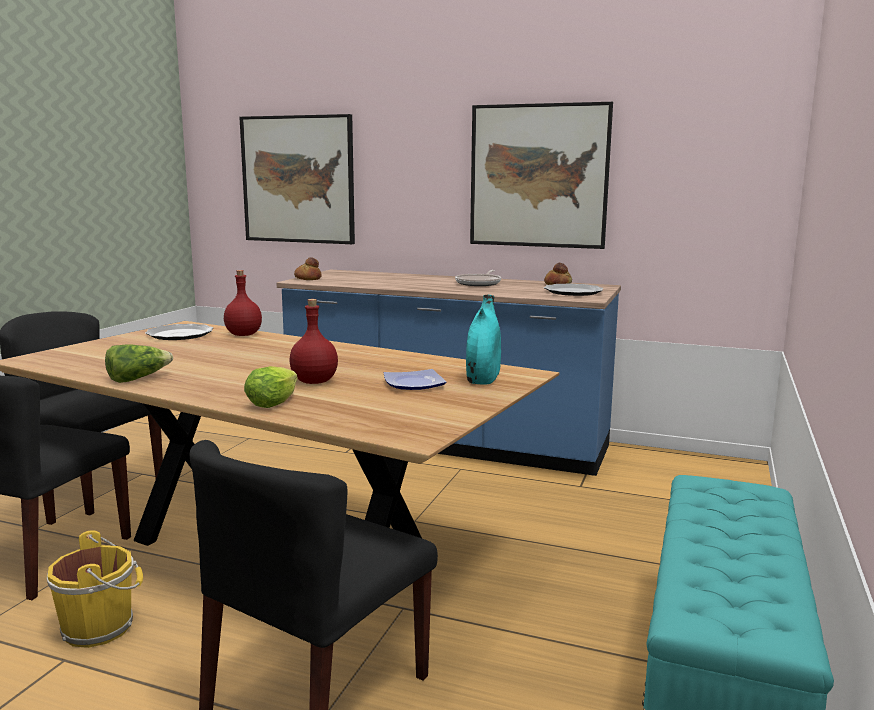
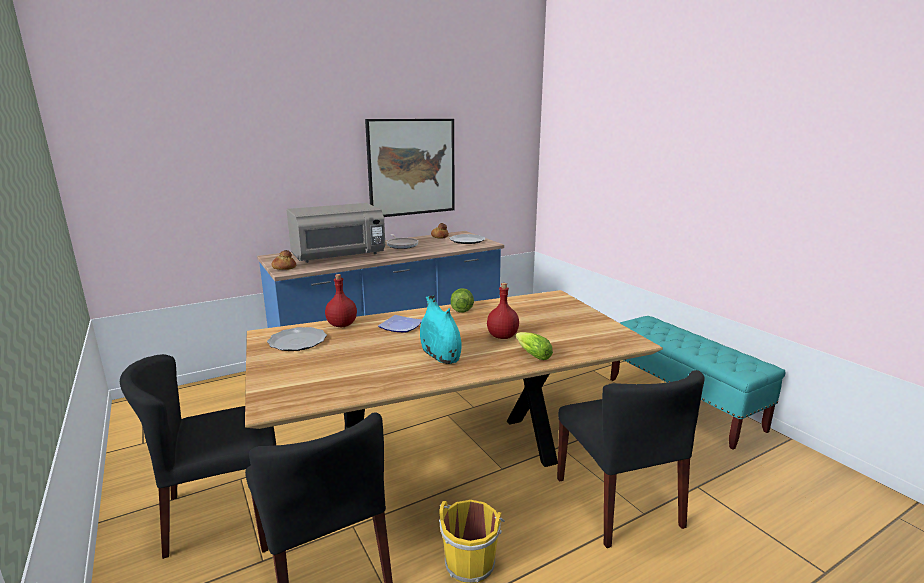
camera: 50 degrees left, 5 degrees up
(138, 378) = (414, 379): lettuce -> lettuce (461, 308)
(298, 179) = (211, 182): picture -> none
(382, 280) = (338, 256): none -> grey microwave
(413, 383) = (540, 318): plate -> plate (399, 327)
(483, 377) = (550, 304): turquoise vase -> turquoise vase (440, 356)

